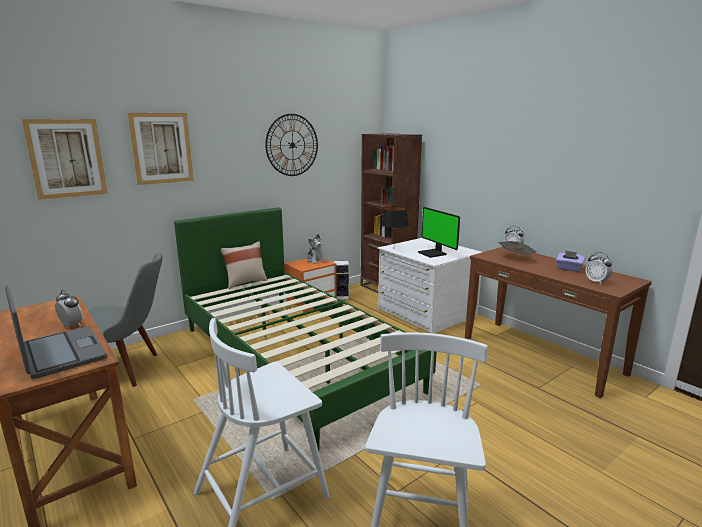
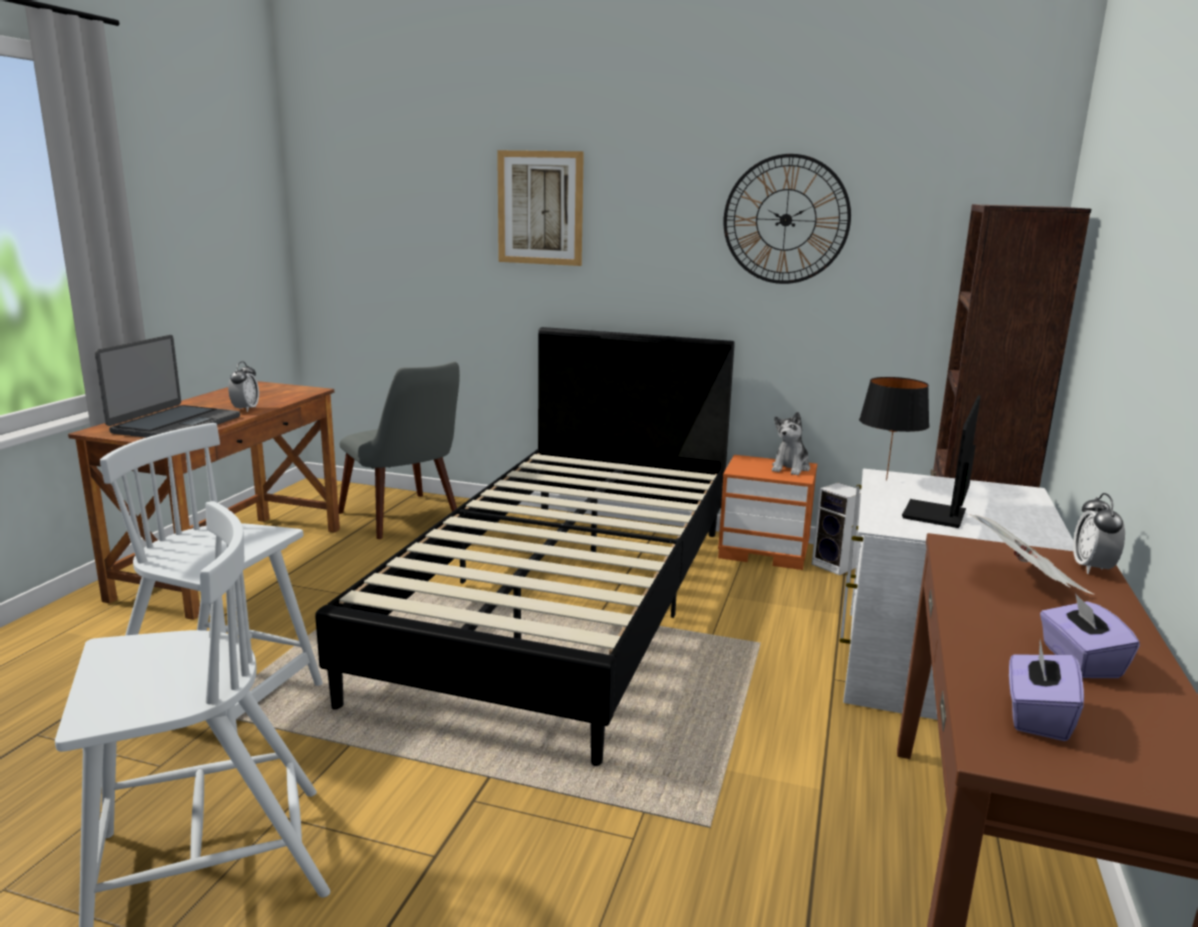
camera: 55 degrees right, 0 degrees up
(67, 158) = (420, 213): picture -> none
(245, 282) = (634, 463): beige pillow -> none
(293, 357) = (565, 602): green bed -> black bed
(596, 282) = (1037, 716): alarm clock -> purple tissue box

